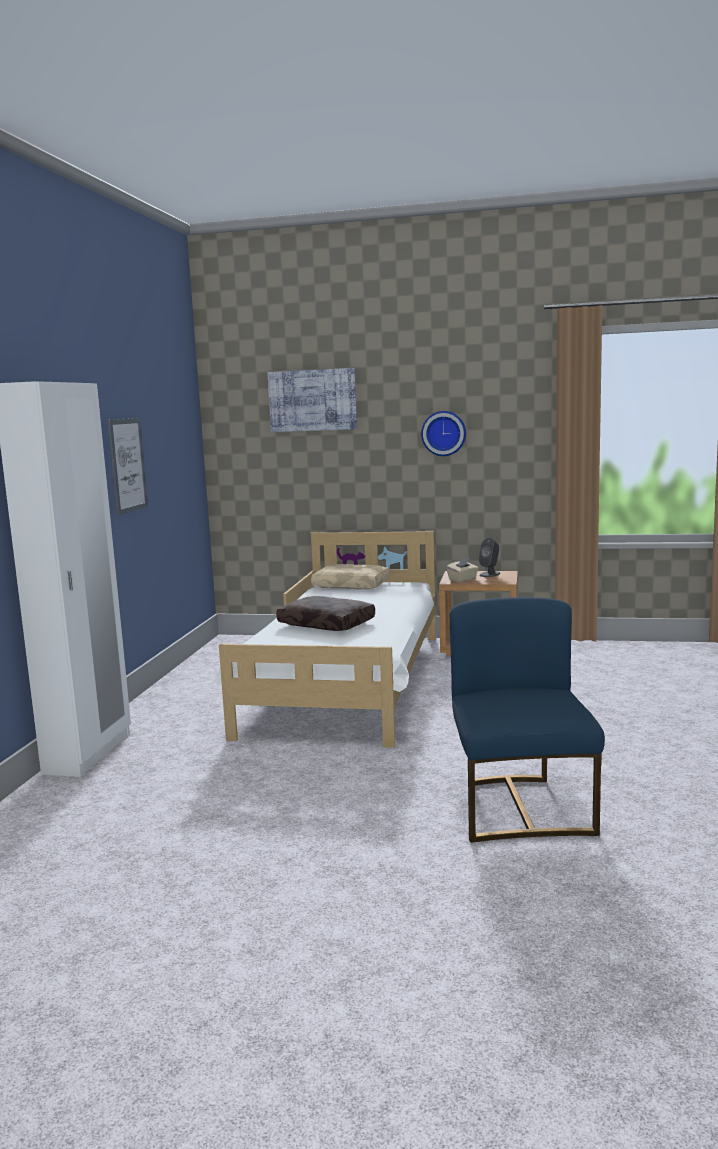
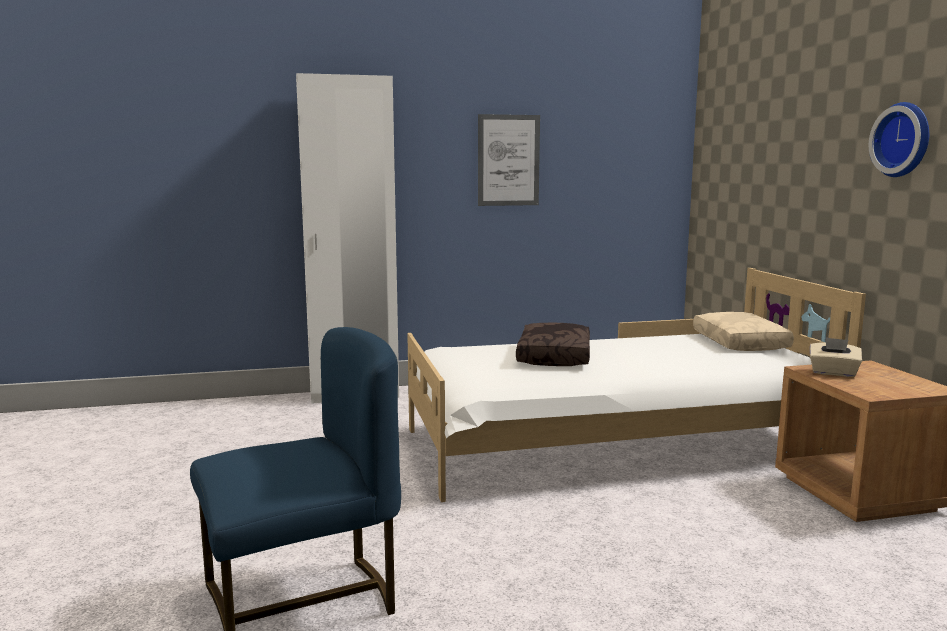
camera: 65 degrees right, 0 degrees up
(312, 400) = (775, 95): picture -> none
(490, 574) = (901, 381): grey speaker -> none

